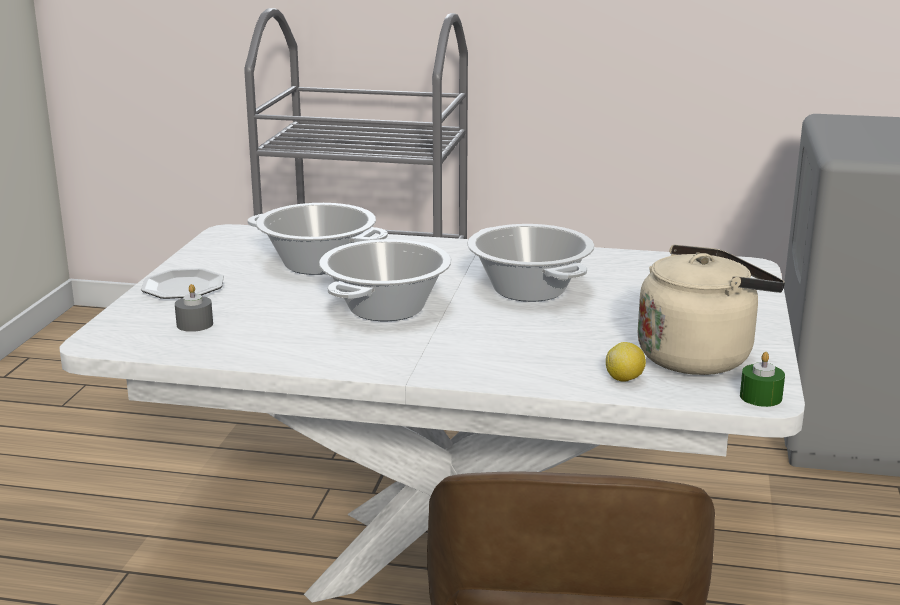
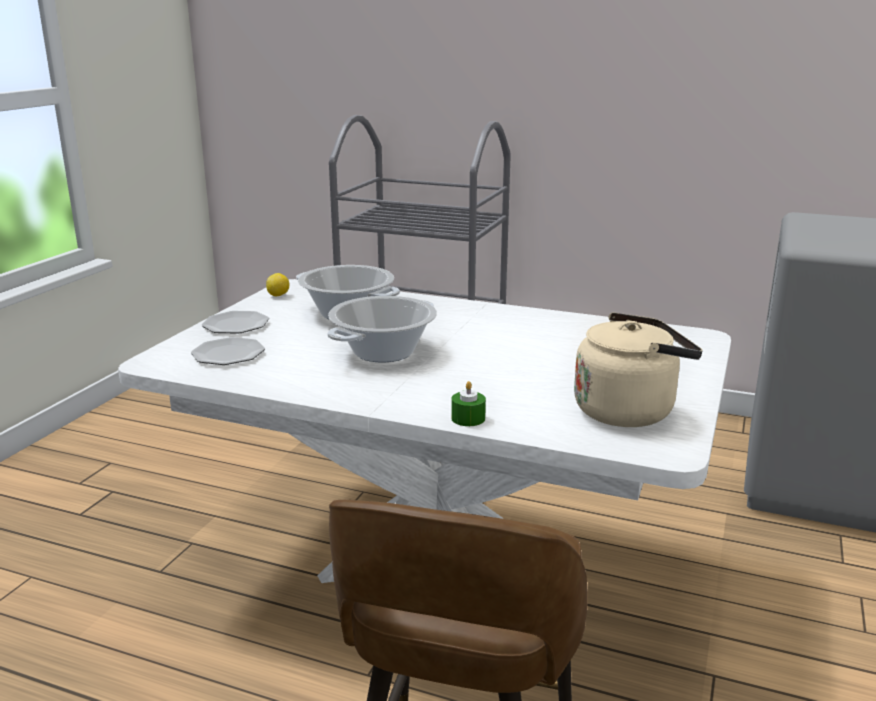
camera: 10 degrees right, 0 degrees up
(195, 324) = (229, 354): grey candle -> plate
(528, 290) = (506, 344): cooking pot -> none
(624, 379) = (555, 425): lemon -> lemon (278, 295)
(760, 397) = (669, 451): green candle -> green candle (468, 418)

